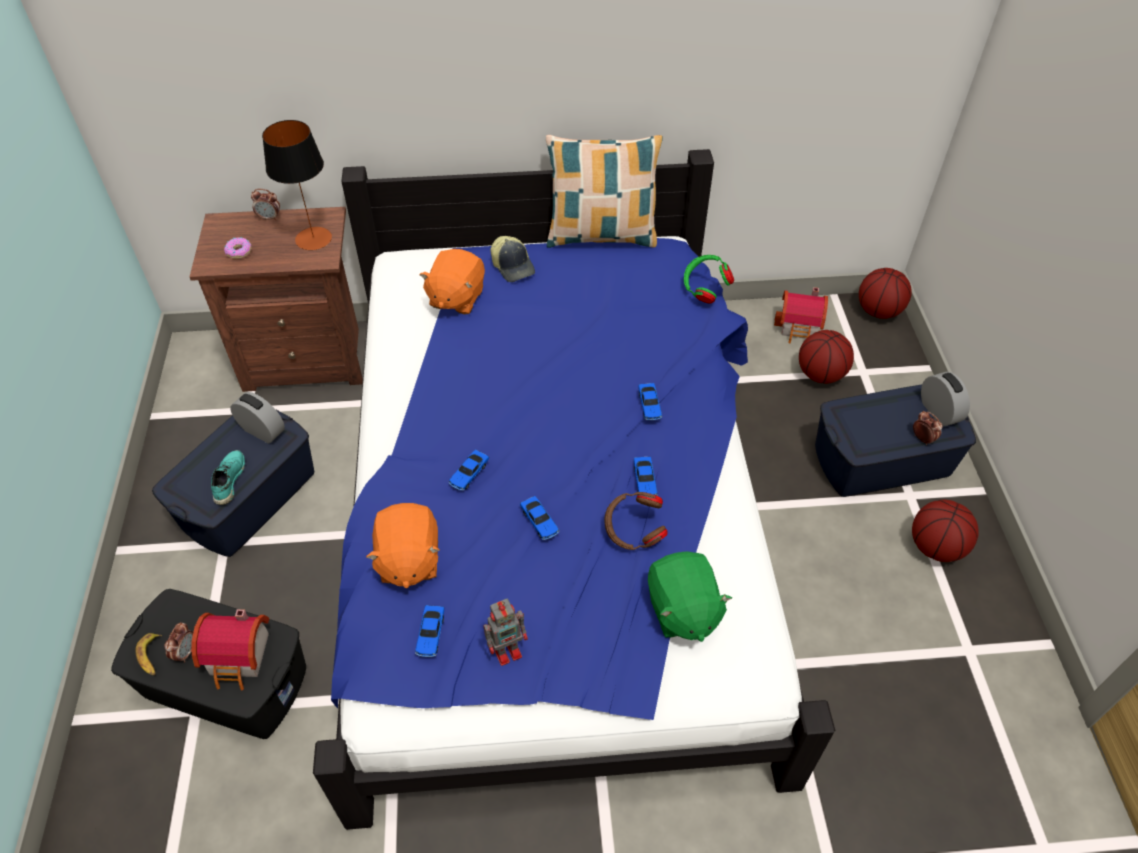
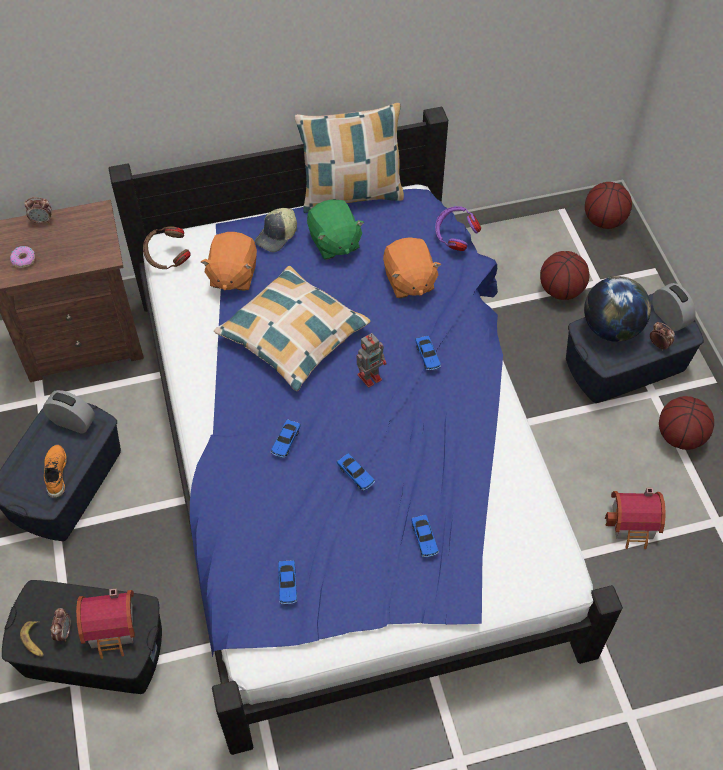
camera: 10 degrees left, 5 degrees up
(228, 480) = (55, 474): turquoise shoe -> orange shoe
(313, 238) = (90, 237): table lamp -> none
(408, 560) = (252, 525): orange plush toy -> orange plush toy (408, 281)
(506, 365) = (293, 335): none -> pillow
(508, 649) = (353, 586): toy robot -> toy robot (370, 376)
(513, 266) = (277, 236): cap -> cap turned 75 degrees clockwise
(633, 533) = (436, 472): brown headphones -> brown headphones (168, 258)
(644, 481) = (436, 425): toy car -> toy car (424, 538)
(682, 610) = (488, 531): green plush toy -> green plush toy (334, 243)
(704, 290) = (455, 238): green headphones -> purple headphones
(800, 328) = (536, 247): toy house -> toy house (634, 525)
(869, 414) = (611, 329): none -> globe

